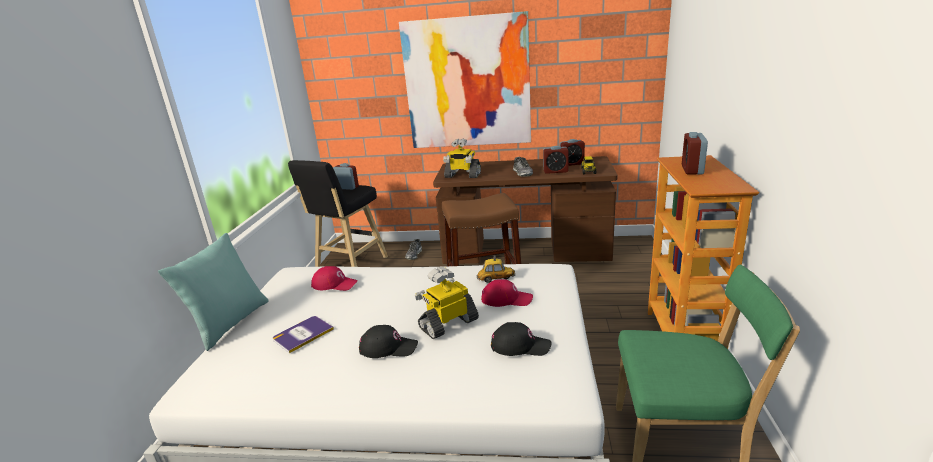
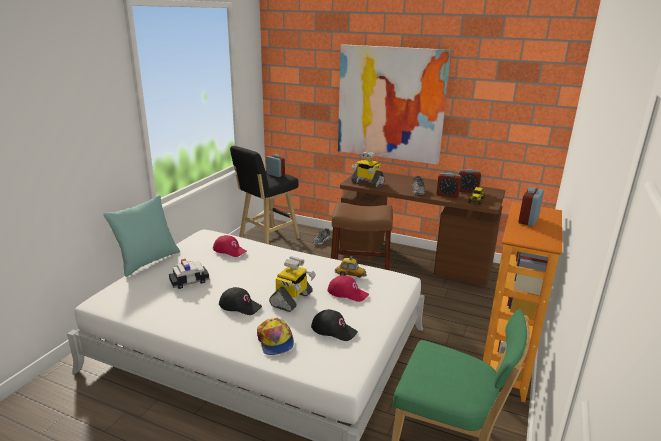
camera: 15 degrees right, 0 degrees up
(303, 334) = (189, 281): book -> toy car
(448, 323) = (292, 300): toy robot -> toy robot turned 135 degrees clockwise
(460, 379) = (275, 341): none -> cap

